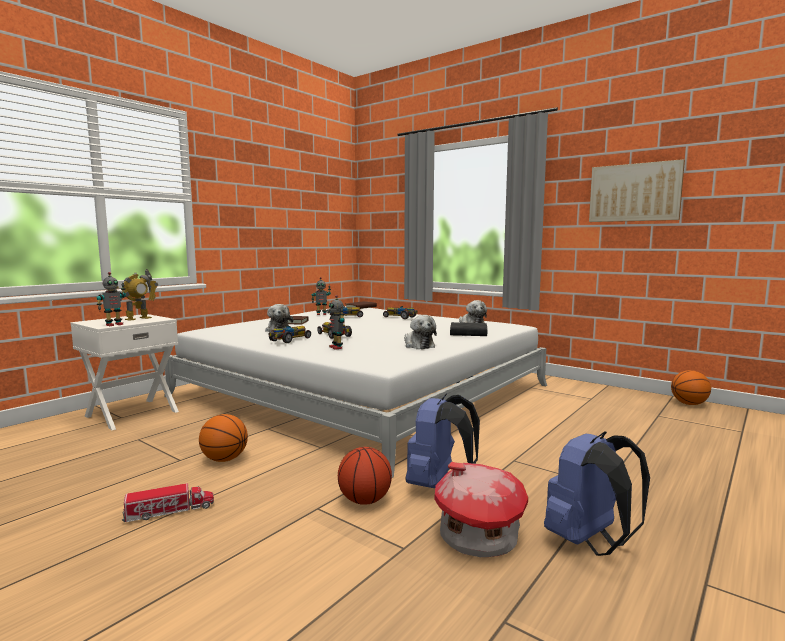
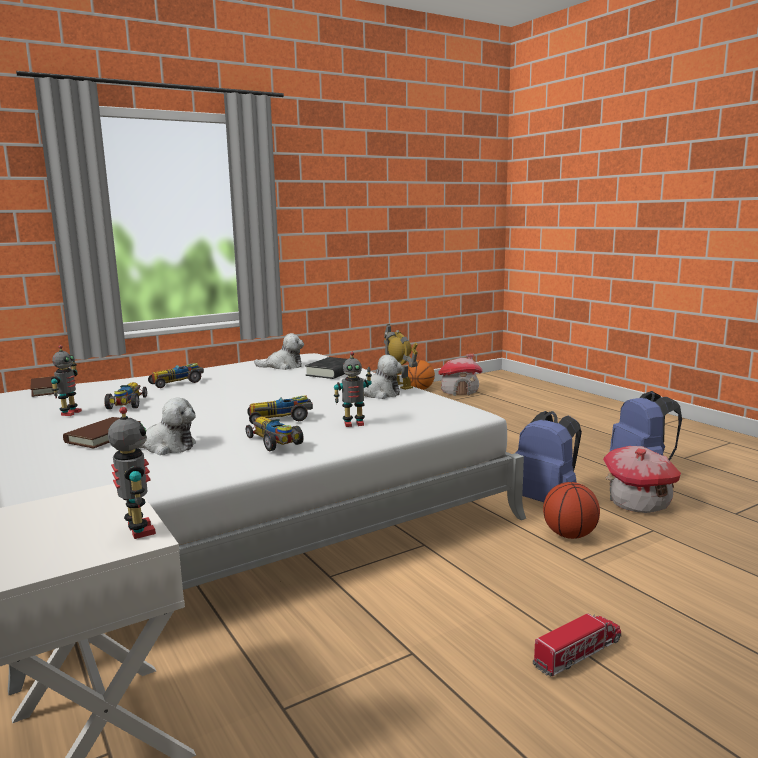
camera: 70 degrees left, 5 degrees up
(138, 318) = (67, 514): toy robot -> toy robot (400, 386)
(169, 511) = (578, 653): toy truck -> toy truck turned 60 degrees clockwise
(224, 459) = (429, 613): basketball -> none
(634, 192) = (353, 199): picture -> none
(722, 420) = (459, 391): none -> toy house

